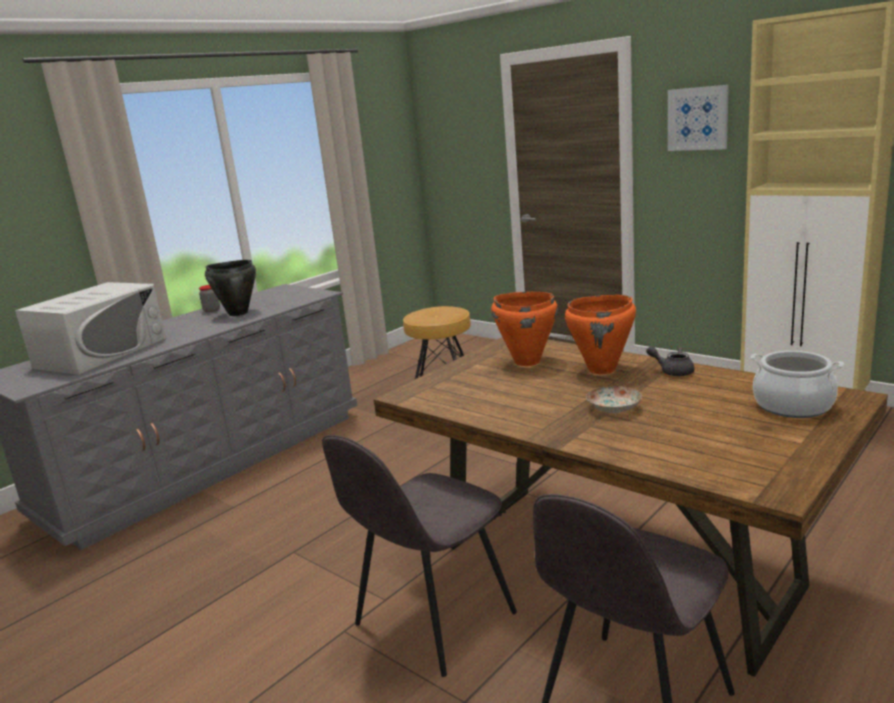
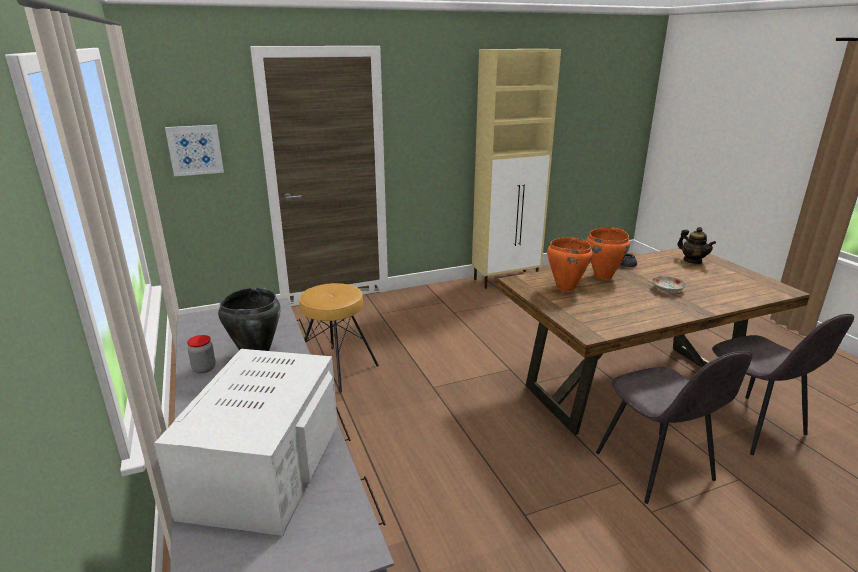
camera: 65 degrees left, 5 degrees up
(102, 353) = (264, 467): white microwave -> white microwave turned 135 degrees counterclockwise
(698, 118) = (431, 110): picture -> picture (195, 150)
(793, 405) = (692, 261): cooking pot -> teapot

